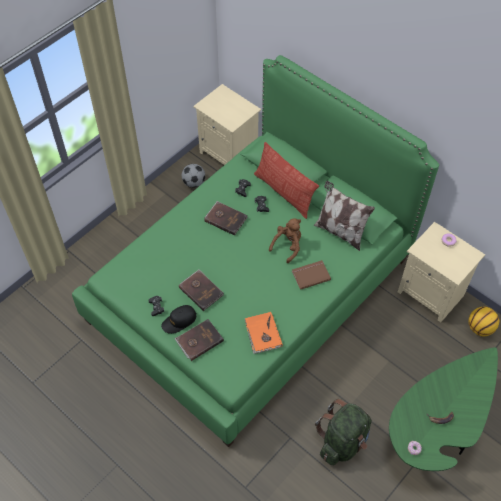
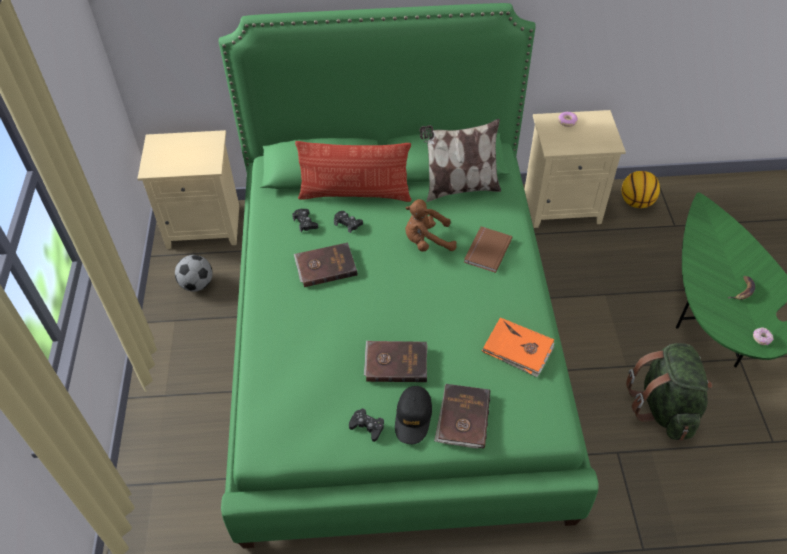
camera: 45 degrees left, 5 degrees down
(288, 246) = (427, 241): brown plush toy -> brown plush toy turned 90 degrees counterclockwise

